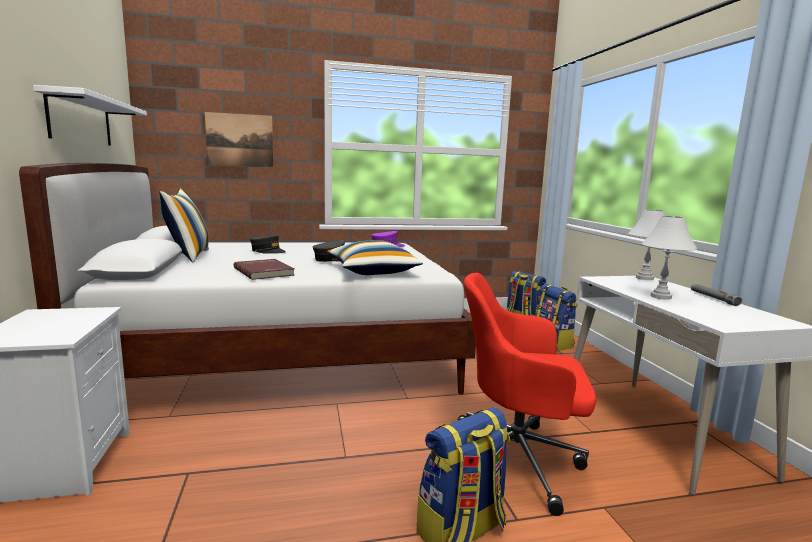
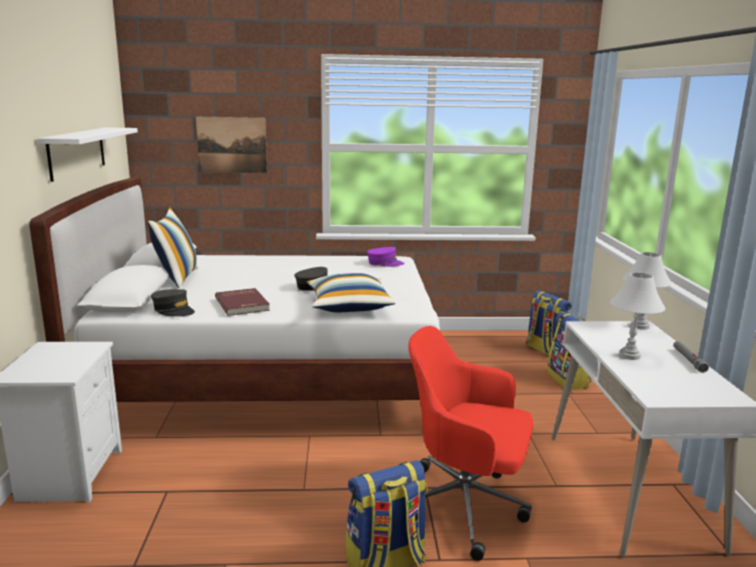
camera: 10 degrees right, 5 degrees up
(268, 251) = (255, 271): grey cap -> grey cap (173, 310)

